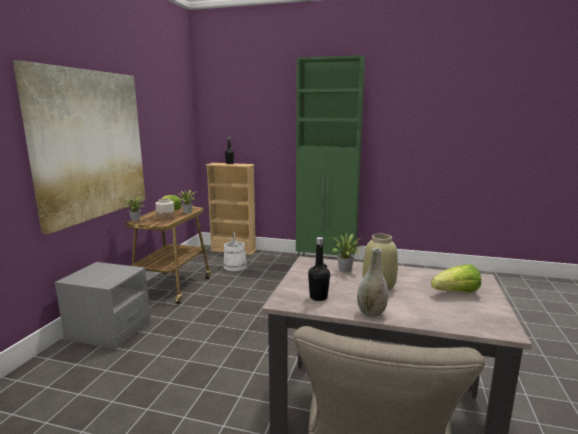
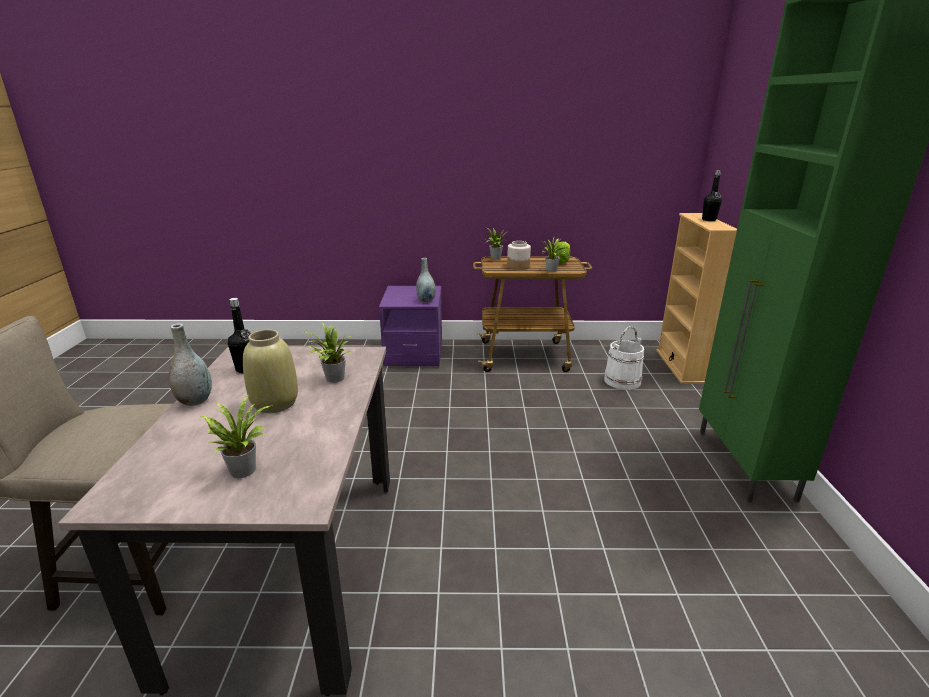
camera: 75 degrees right, 10 degrees up
(90, 145) = (460, 159): picture -> none
(109, 331) = (414, 354): grey nightstand -> purple nightstand
(125, 270) = (426, 300): none -> grey vase
(456, 293) = (242, 468): lettuce -> potted plant

